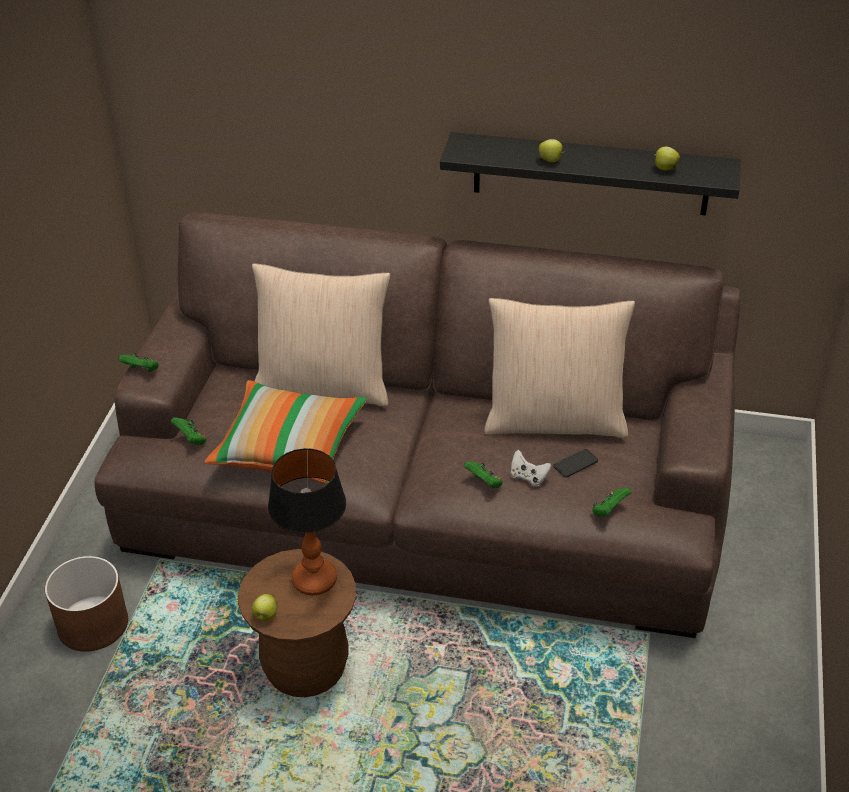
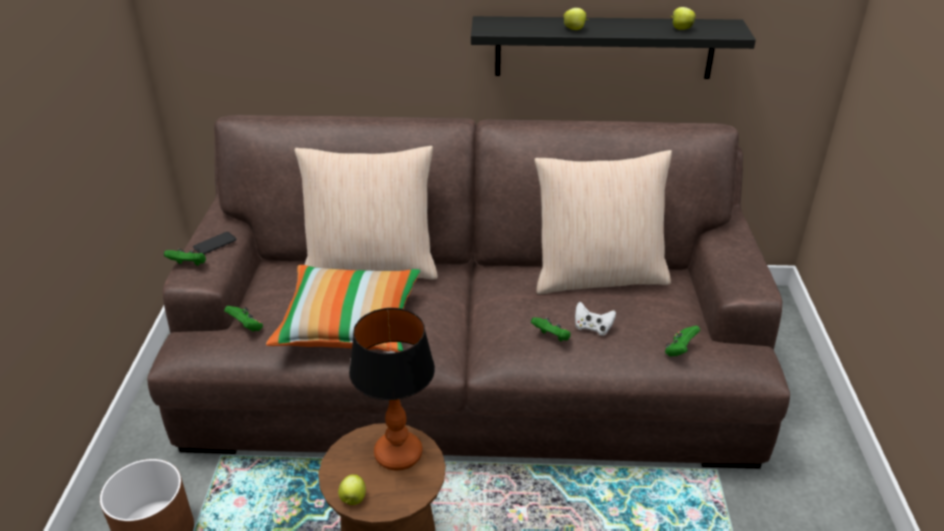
camera: 10 degrees left, 5 degrees down
(575, 463) = (632, 311): phone -> phone (215, 243)

